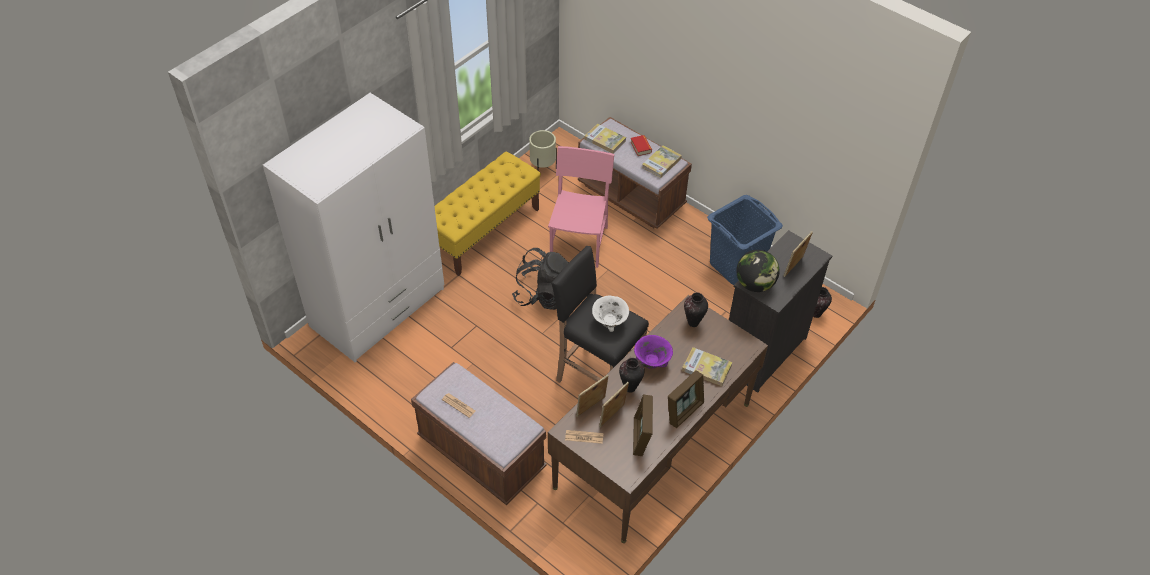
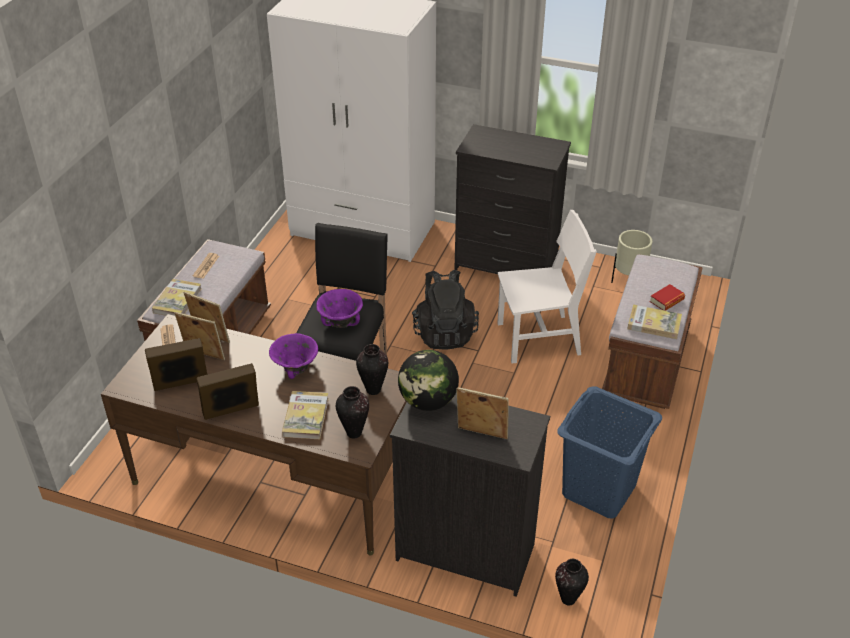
camera: 70 degrees right, 10 degrees down
(484, 231) = (506, 266): yellow bench -> black dresser
(579, 243) = (538, 339): pink chair -> white chair
(605, 140) = (654, 269): book -> book (177, 300)
(609, 322) = (341, 321): white bowl -> purple bowl
(630, 388) = (249, 359): vase -> vase (353, 432)
(684, 411) = (231, 412): picture frame -> picture frame turned 135 degrees clockwise

